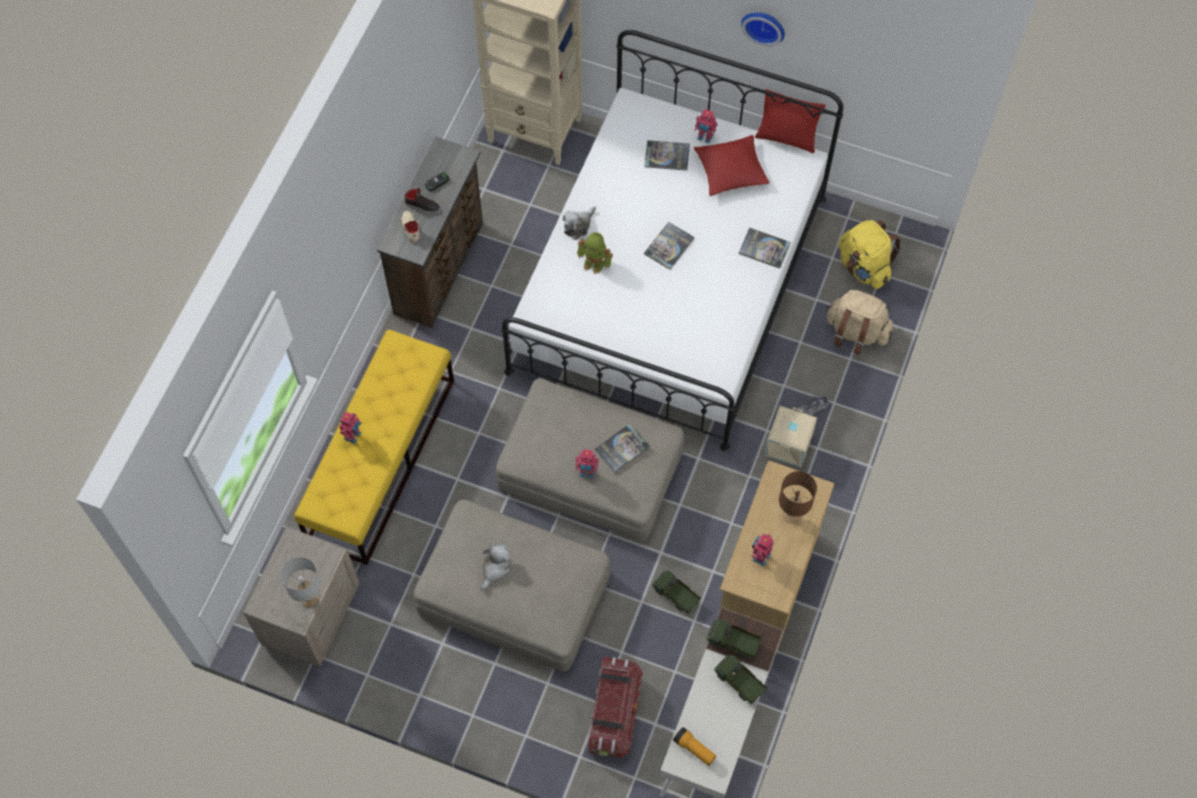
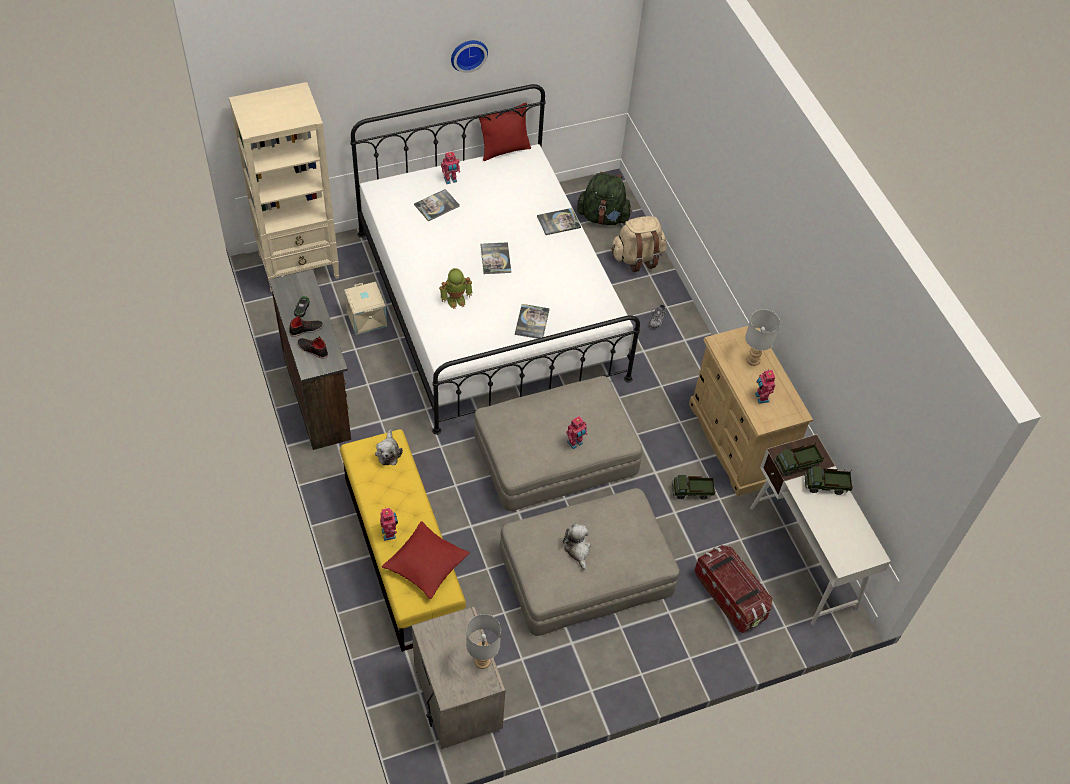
camera: 45 degrees left, 10 degrees down
(410, 228) = (312, 350): beige shoe -> black shoe
(578, 225) = (420, 284): plush toy -> plush toy (388, 452)
(622, 448) = (582, 411): book -> book (532, 322)
(694, 749) = (844, 548): flashlight -> none
(730, 170) = (488, 189): red pillow -> red pillow (426, 564)
(789, 445) = (666, 350): beige storage box -> beige storage box (367, 318)
(792, 515) = (753, 359): brown table lamp -> grey table lamp
(864, 267) = (603, 217): yellow backpack -> green backpack

